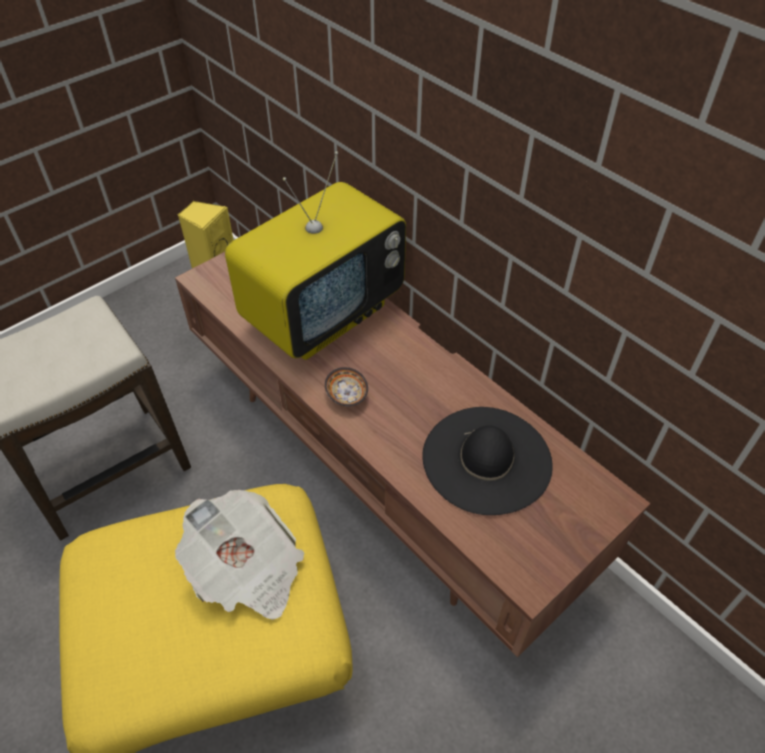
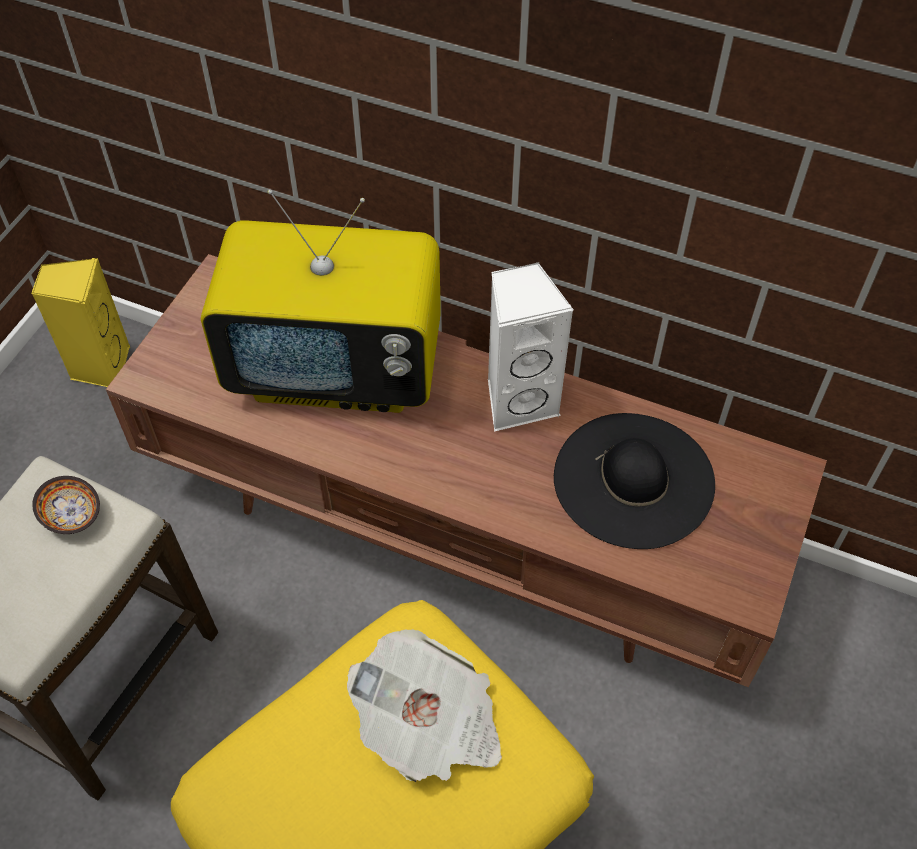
camera: 25 degrees left, 5 degrees up
(323, 314) = (338, 369): television -> television turned 75 degrees clockwise
(346, 395) = (430, 464): bowl -> bowl (71, 515)
(433, 375) = (519, 400): none -> white speaker

